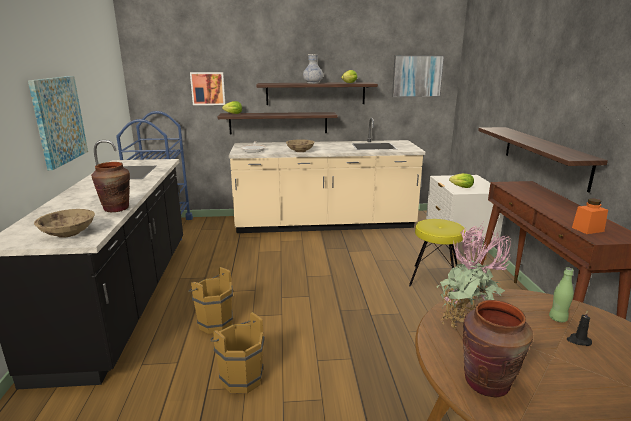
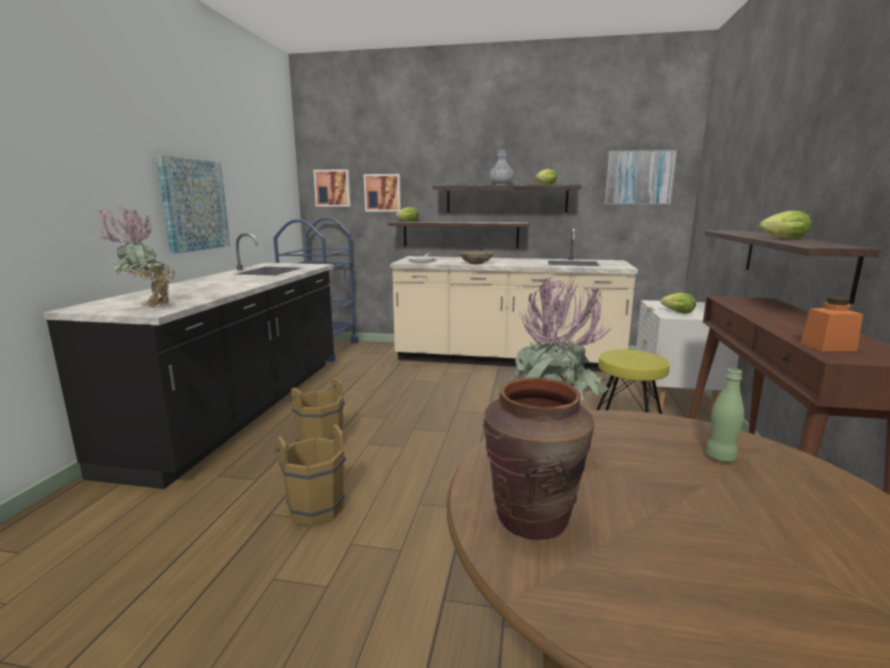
camera: 15 degrees right, 5 degrees down
(68, 233) = (146, 306): beige bowl -> potted plant
(116, 208) = (219, 293): brown vase -> none
(160, 84) = (333, 188): none -> picture
(541, 144) = (782, 238): none -> lettuce
(578, 341) = (738, 489): black candle -> none

